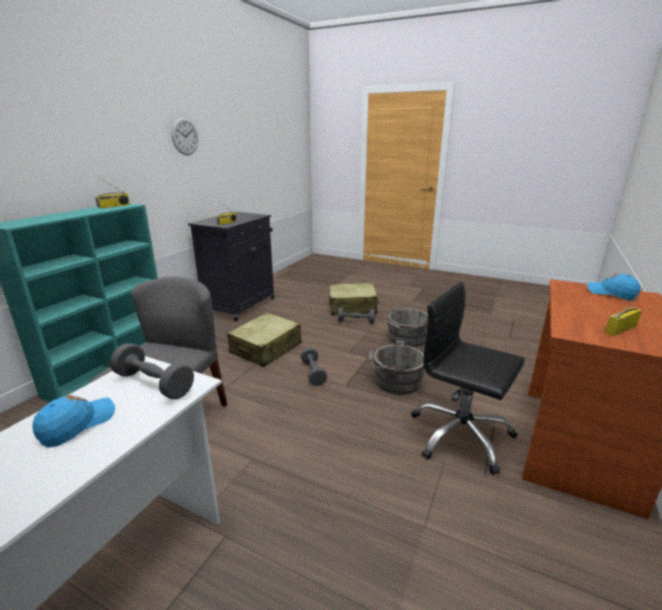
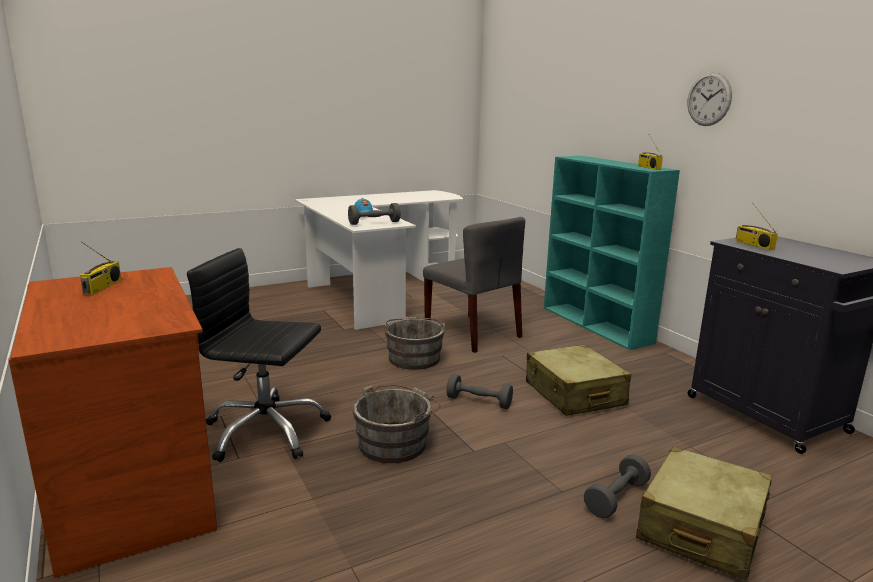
camera: 125 degrees right, 5 degrees down
(185, 136) = (824, 96): wall clock -> wall clock (709, 99)
(406, 339) = (492, 516): grey bucket -> grey bucket (414, 357)
(460, 435) = (266, 431): black office chair -> black office chair turned 150 degrees counterclockwise
(611, 293) = (101, 328): blue cap -> none

